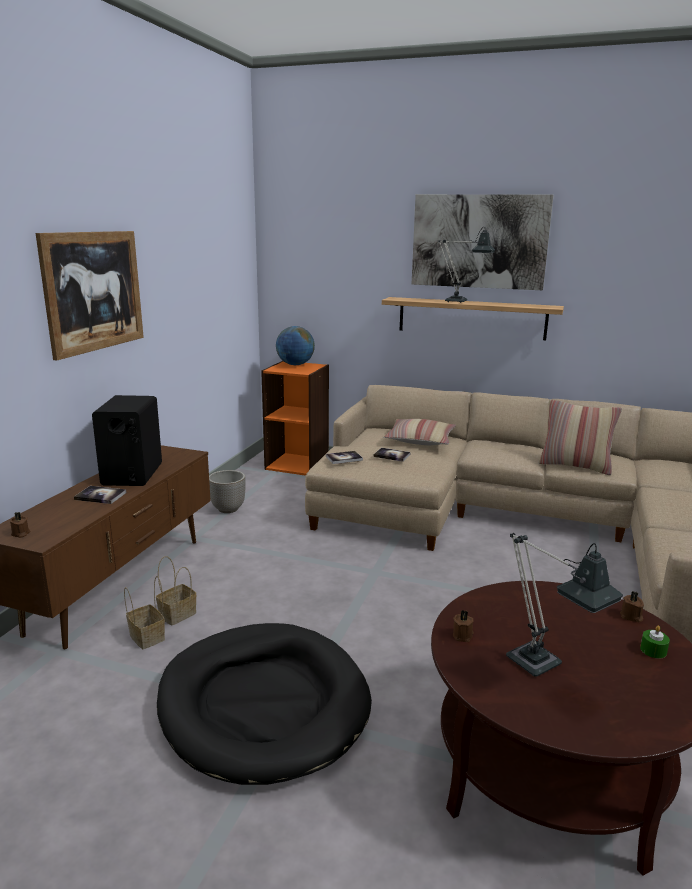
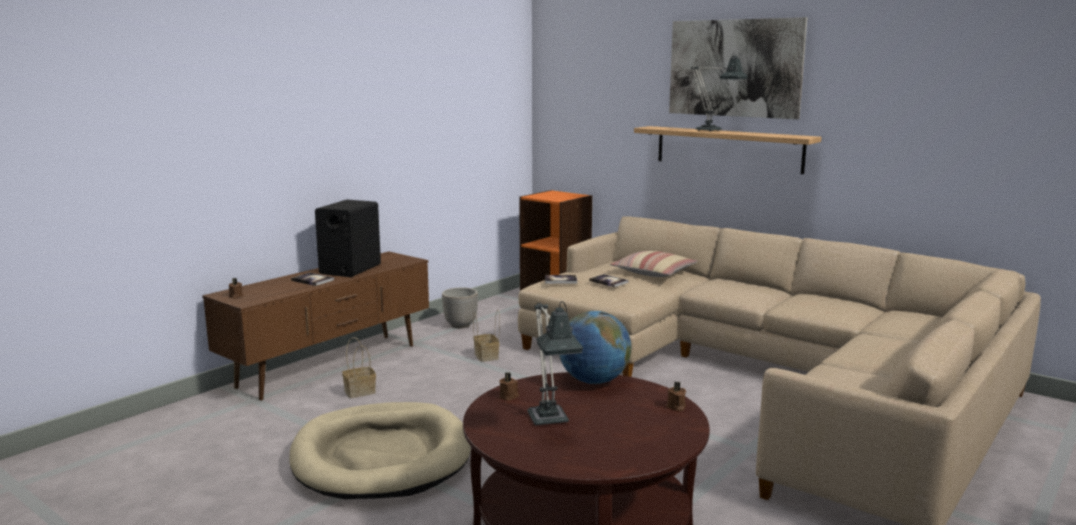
camera: 20 degrees right, 5 degrees down
(94, 291) = (335, 109): picture -> none
(148, 637) = (326, 403): basket -> basket (487, 356)
(263, 704) = (381, 457): black dog bed -> beige dog bed
(295, 364) = (558, 194): globe -> globe (594, 381)
(575, 466) = (801, 308): pillow -> none
(653, 650) = (664, 428): green candle -> none

